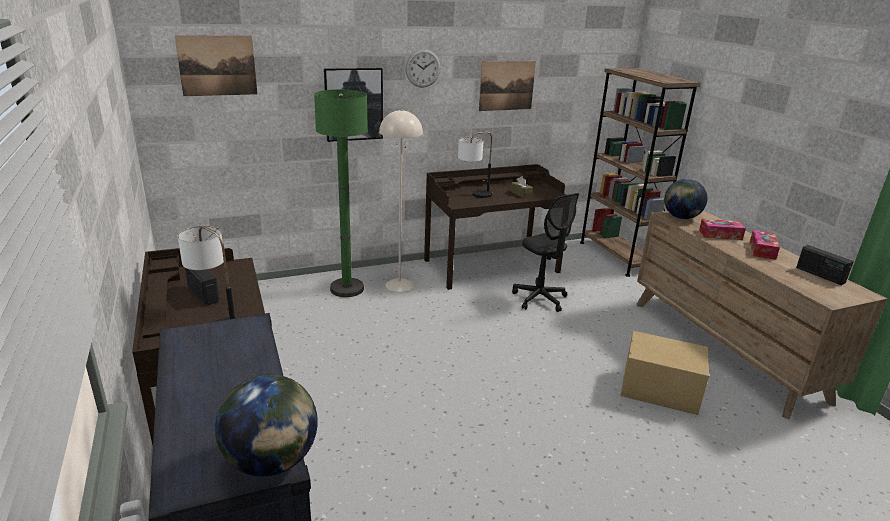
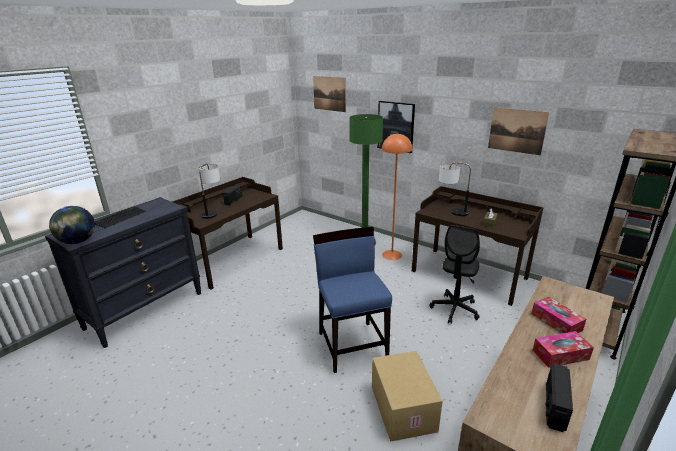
camera: 60 degrees right, 0 degrees up
(206, 390) = (120, 217): none -> keyboard
(399, 285) = (392, 255): beige floor lamp -> orange floor lamp
(423, 68) = (444, 107): wall clock -> none
(545, 381) = (352, 345): none -> blue chair
(681, 217) = (561, 292): globe -> none

